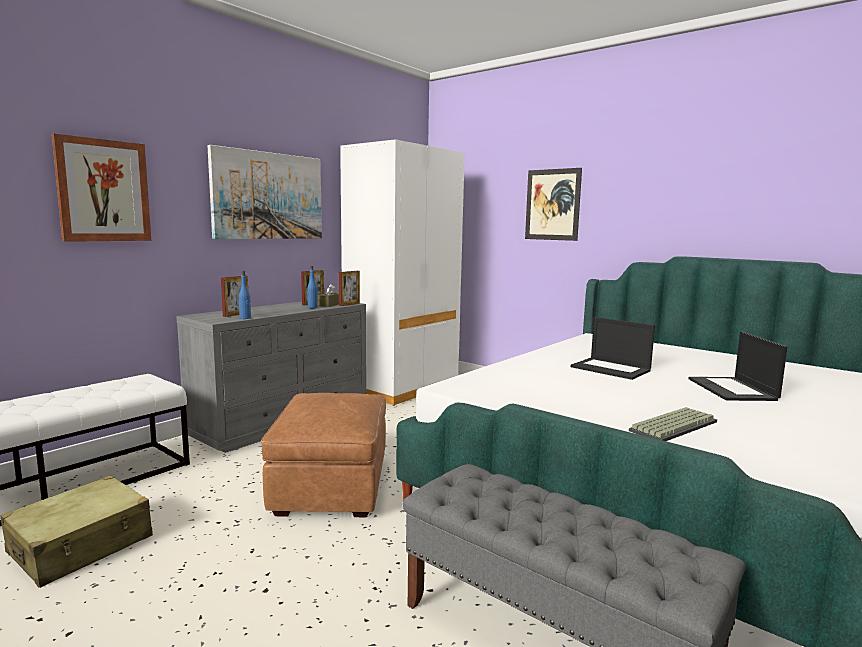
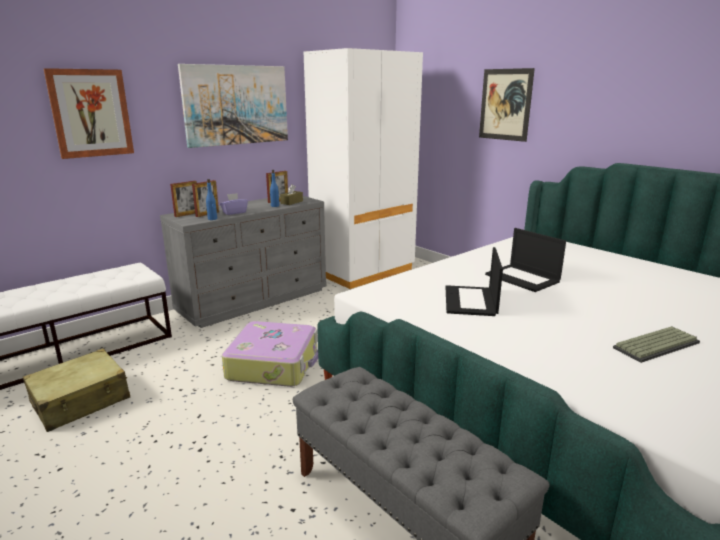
camera: 10 degrees right, 10 degrees up
(268, 313) = (234, 212): none -> purple tissue box
(331, 486) = (274, 364): brown ottoman -> suitcase
(349, 304) = (309, 202): picture frame -> picture frame (187, 214)
(672, 425) = (539, 348): keyboard -> keyboard (655, 344)
(733, 389) = (627, 308): laptop -> laptop (471, 301)

